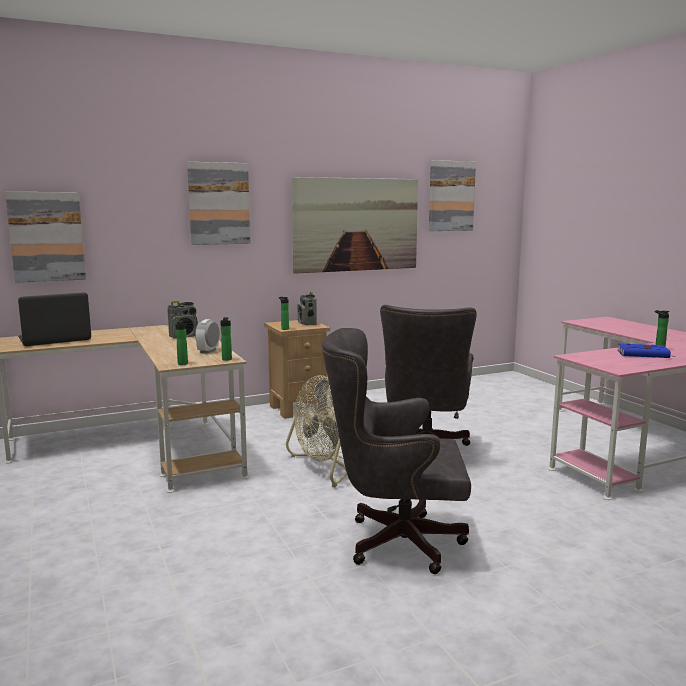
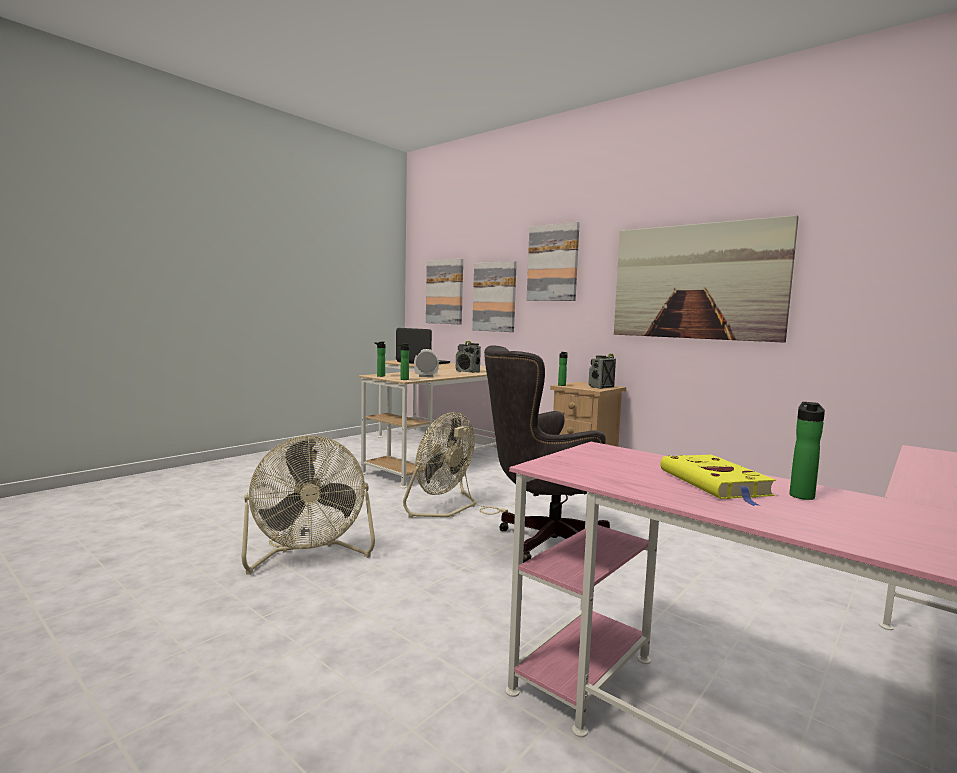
camera: 65 degrees right, 5 degrees down
(395, 542) = (304, 555): grey office chair -> beige fan
(451, 196) = (871, 235): picture -> picture (494, 297)
(644, 354) = (716, 484): blue book -> yellow book

